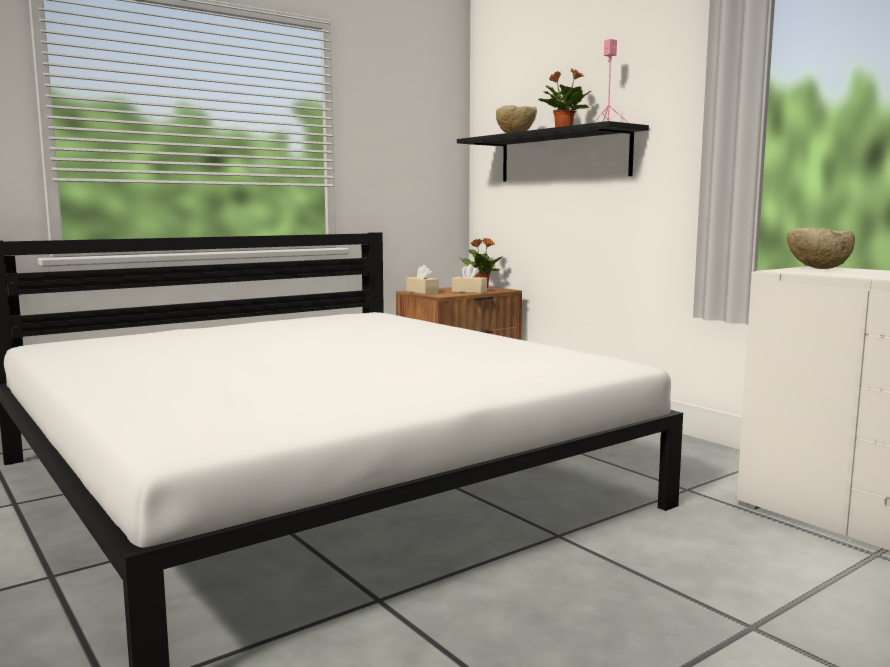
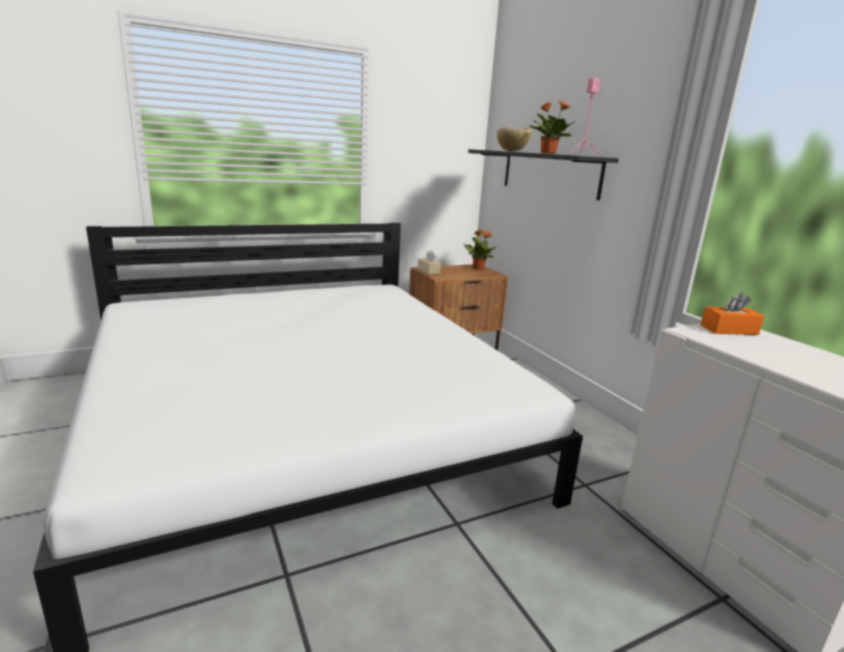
camera: 10 degrees right, 10 degrees up
(469, 291) = (465, 274): beige tissue box -> none
(817, 268) = (729, 330): beige bowl -> orange tissue box

